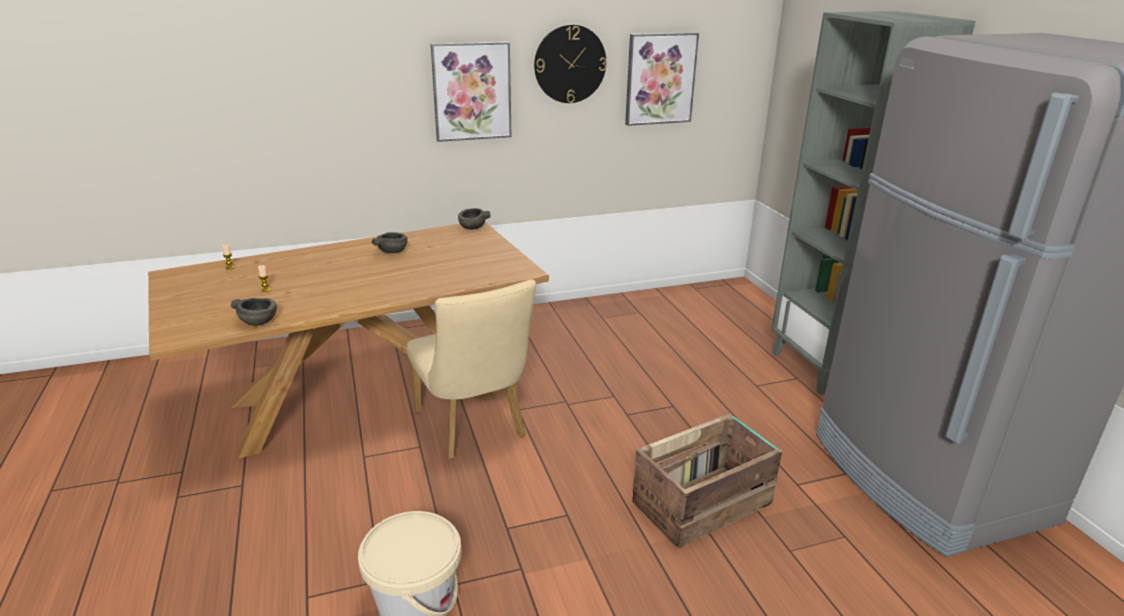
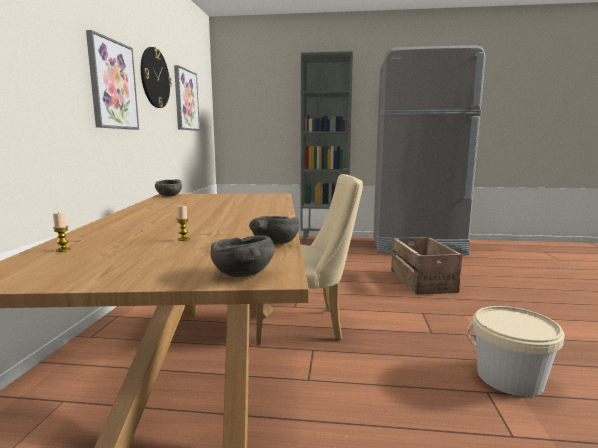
camera: 65 degrees left, 15 degrees down
(392, 251) = (172, 208): grey bowl -> grey bowl (242, 274)

